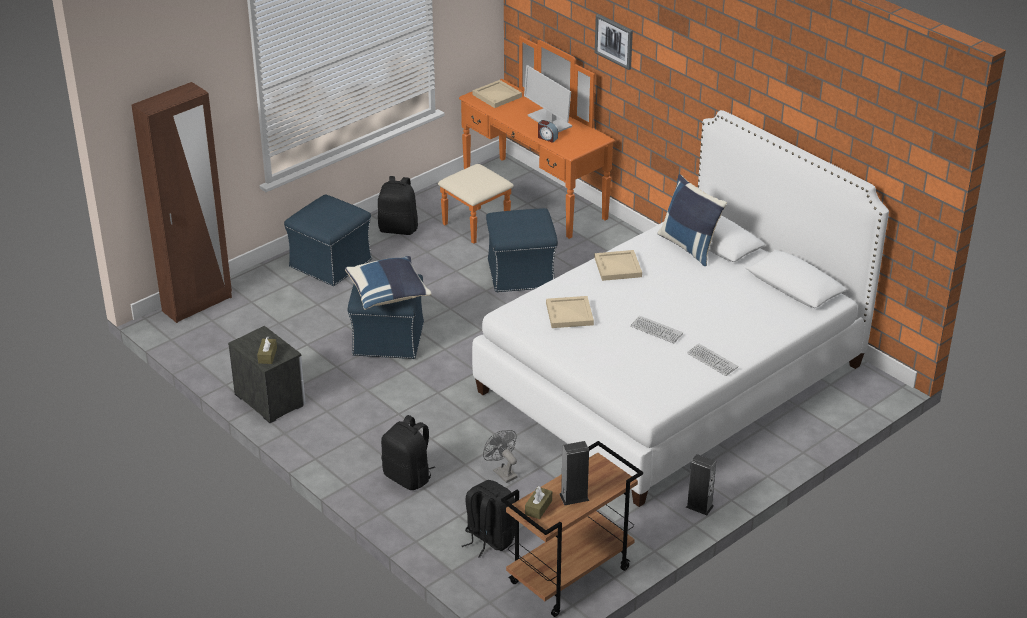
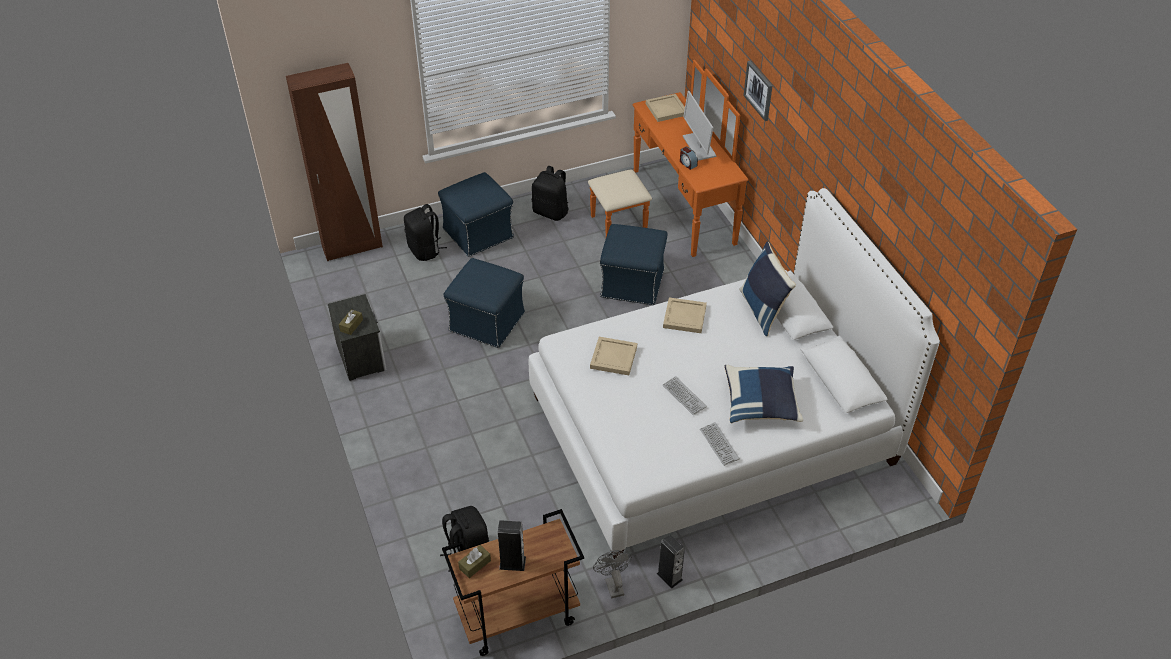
camera: 20 degrees right, 10 degrees up
(388, 294) = (482, 289): blue pillow -> blue pillow (761, 404)
(408, 477) = (433, 468): black backpack -> black backpack (425, 250)
(502, 472) = (513, 487): grey fan -> grey fan (612, 584)

